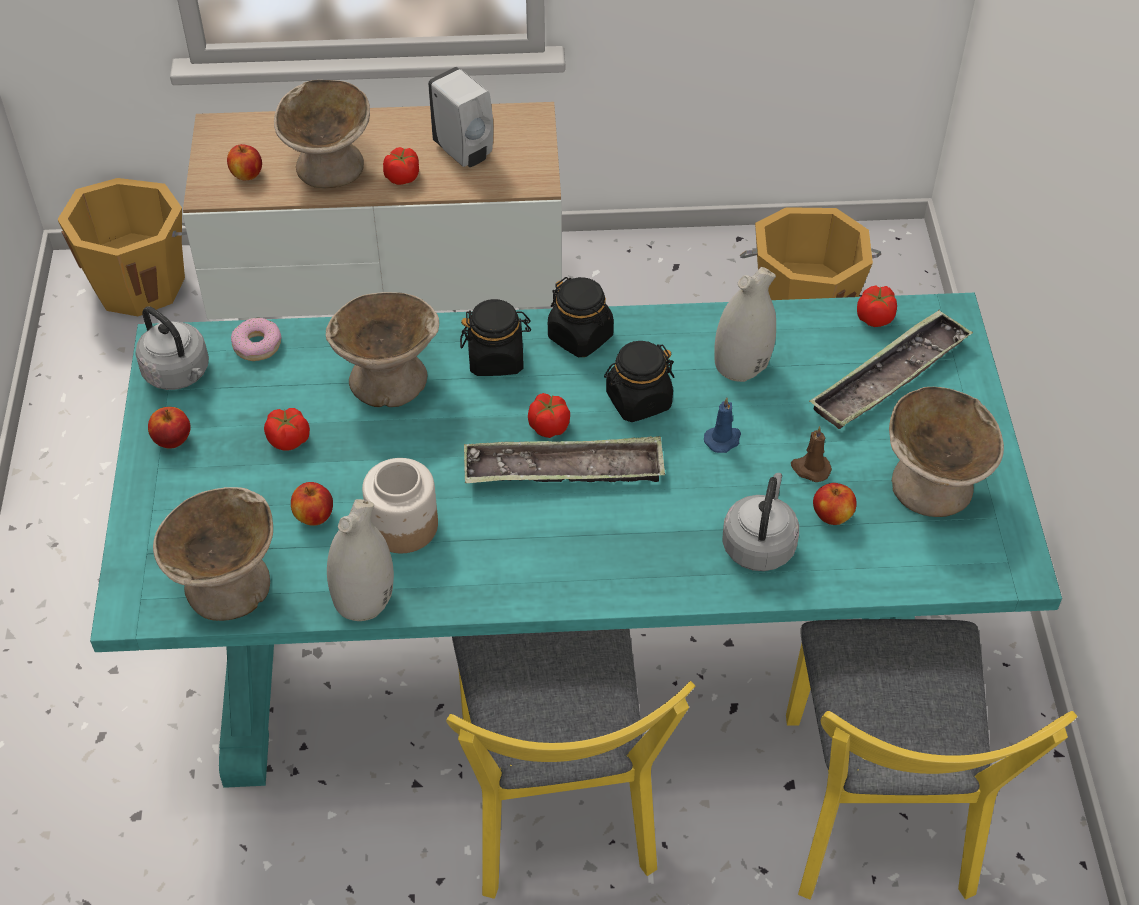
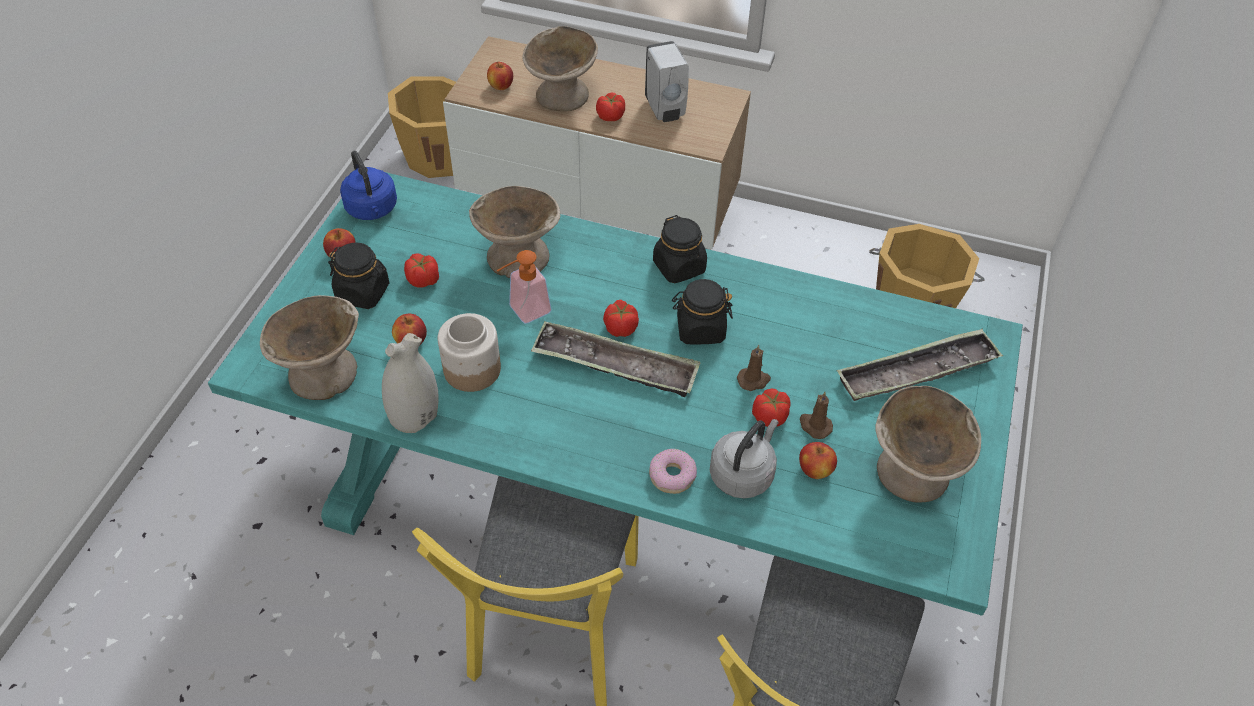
camera: 20 degrees right, 0 degrees up
(179, 374) = (372, 210): grey kettle -> blue kettle
(257, 345) = (437, 205): donut -> donut (672, 475)
(428, 442) = (524, 312): none -> soap dispenser
(496, 358) = (606, 265): black jar -> black jar (363, 292)
(723, 439) = (754, 380): blue candle -> brown candle
(742, 364) = (797, 325): white vase -> none
(875, 317) = (926, 320): tomato -> tomato (770, 416)

